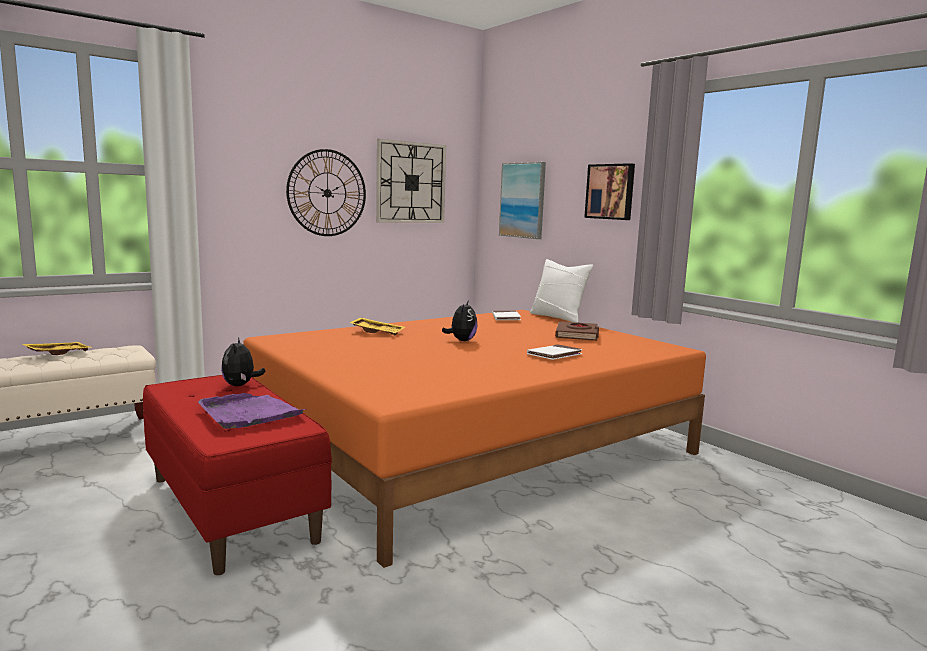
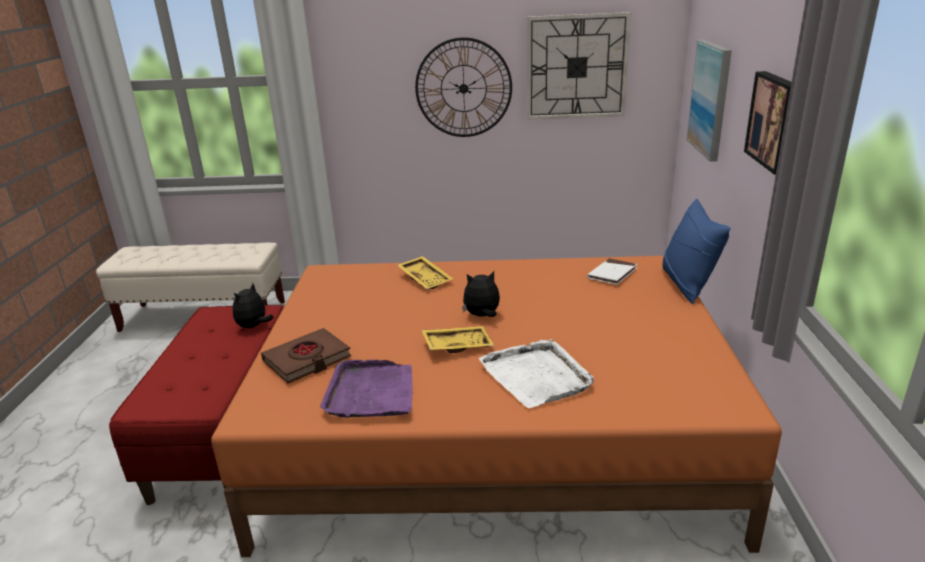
camera: 40 degrees right, 15 degrees up
(58, 353) = (208, 246): yellow tray -> yellow tray (457, 345)
(249, 413) = (204, 372): purple tray -> purple tray (371, 393)
(461, 340) = (482, 316): plush toy -> plush toy turned 150 degrees counterclockwise
(554, 355) = (537, 376): white book -> white tray
(558, 317) = (687, 284): white pillow -> blue pillow
(577, 335) = (641, 336): brown book -> brown book (307, 360)

